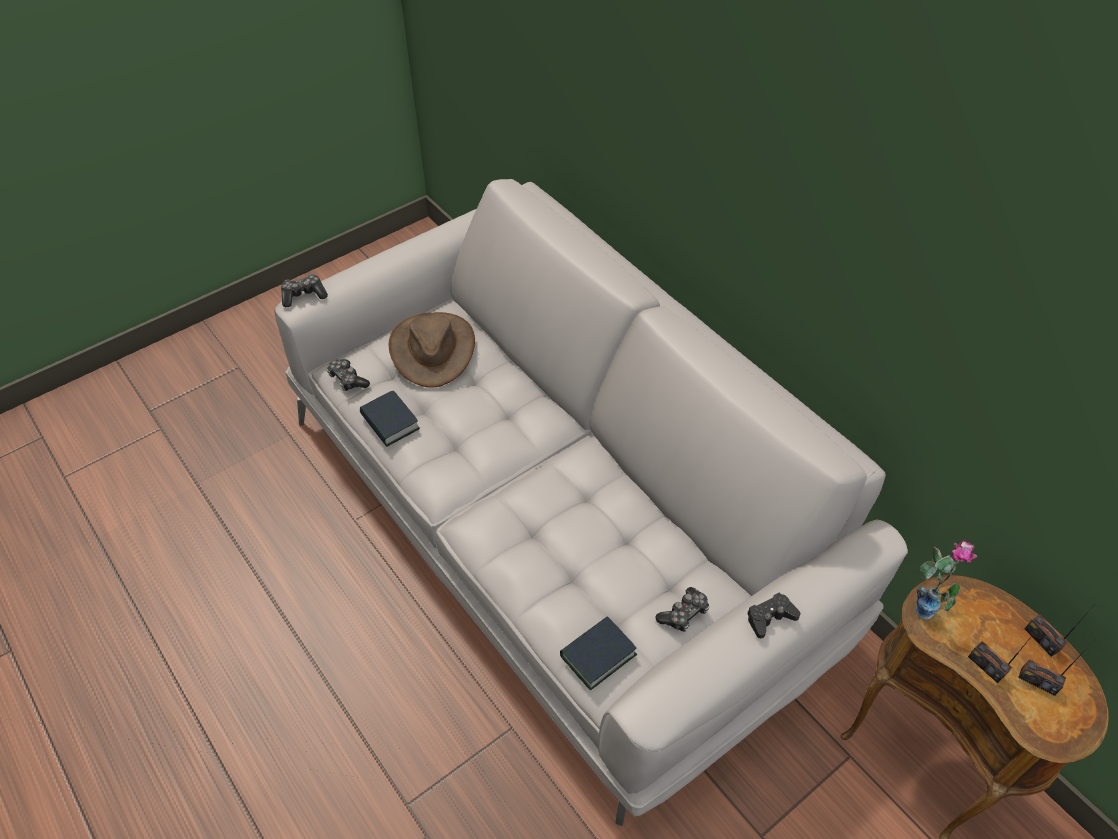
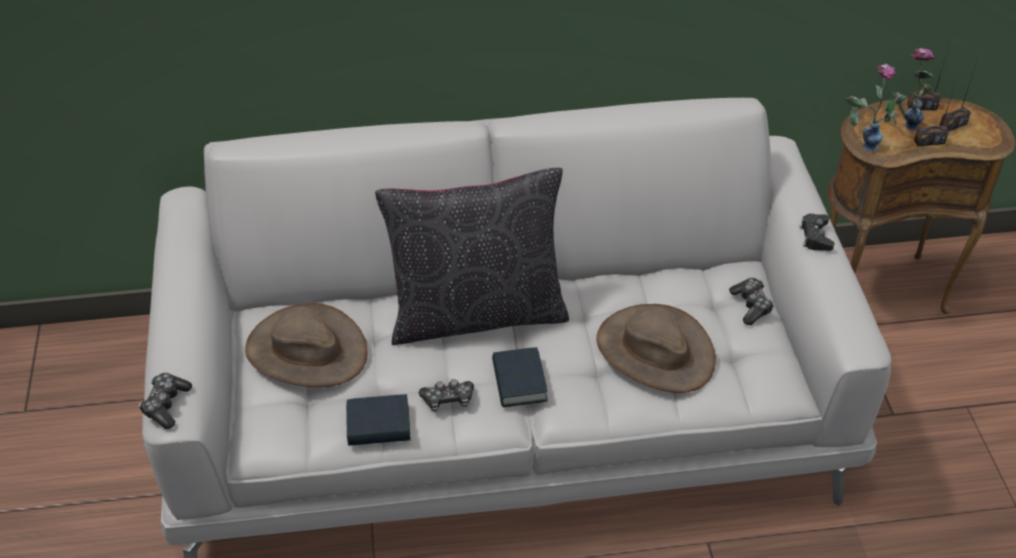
camera: 60 degrees left, 5 degrees down
(348, 379) = (284, 440): game controller -> game controller (448, 400)
(539, 427) = (476, 313): none -> black pillow
(577, 562) = (654, 351): none -> brown hat
(598, 655) = (758, 379): book -> book (519, 382)
(986, 630) = (901, 127): none -> vase

